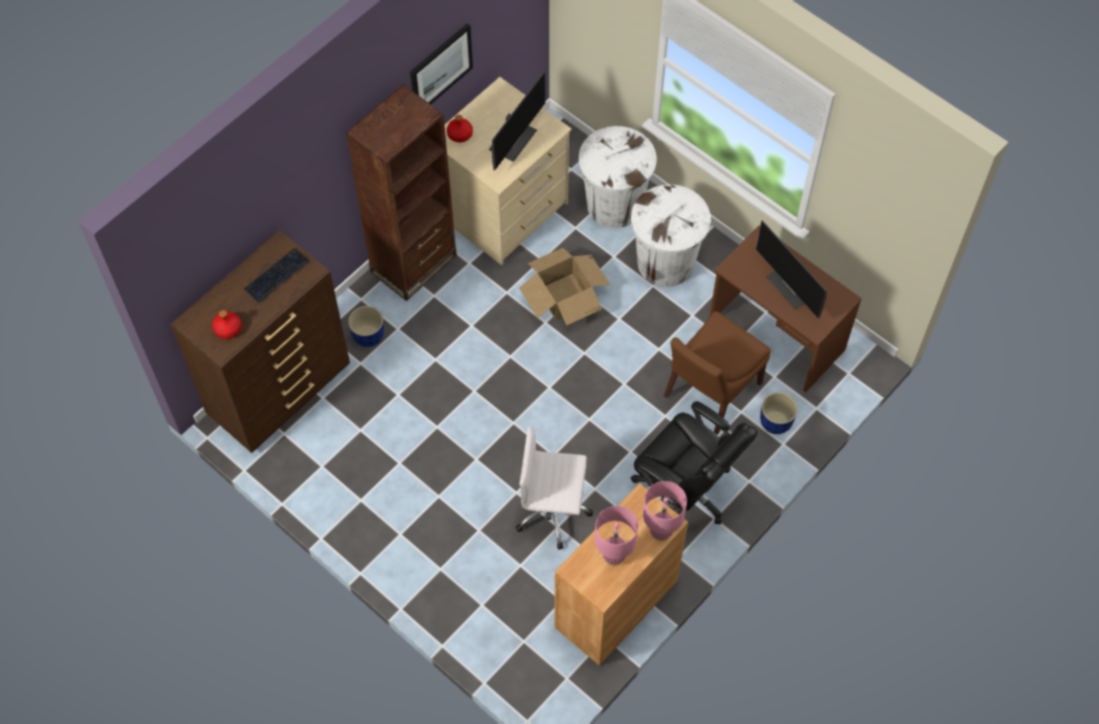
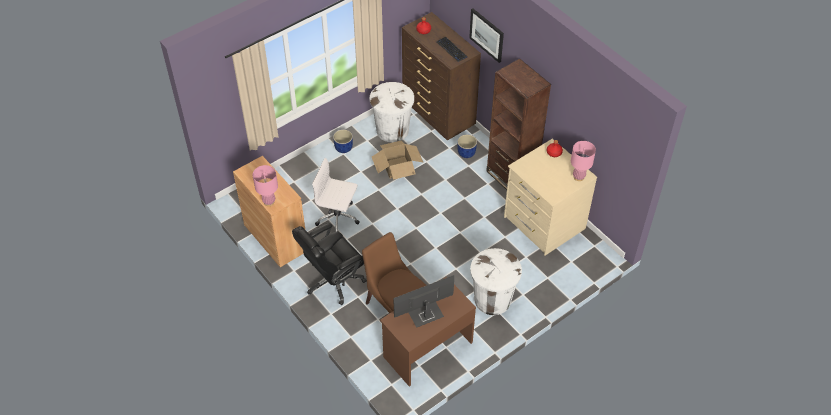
camera: 100 degrees right, 10 degrees down
(440, 68) = (573, 114): picture -> picture (487, 35)
(513, 139) = (546, 176): monitor -> none
(553, 510) = (338, 218): white office chair -> white office chair turned 90 degrees counterclockwise
(564, 296) = (476, 244): cardboard box -> cardboard box (397, 167)
(613, 556) = (262, 180): pink table lamp -> pink table lamp (578, 177)
(614, 204) = (541, 280): white trash can -> white trash can (392, 130)
(775, 422) = (366, 335): blue planter -> blue planter (343, 147)

